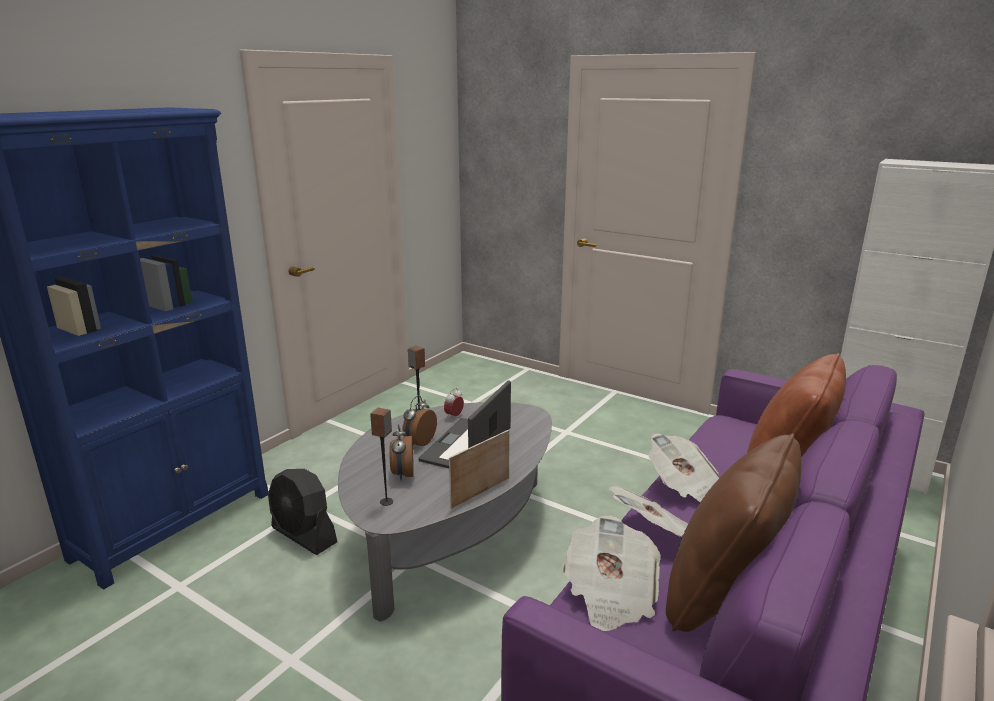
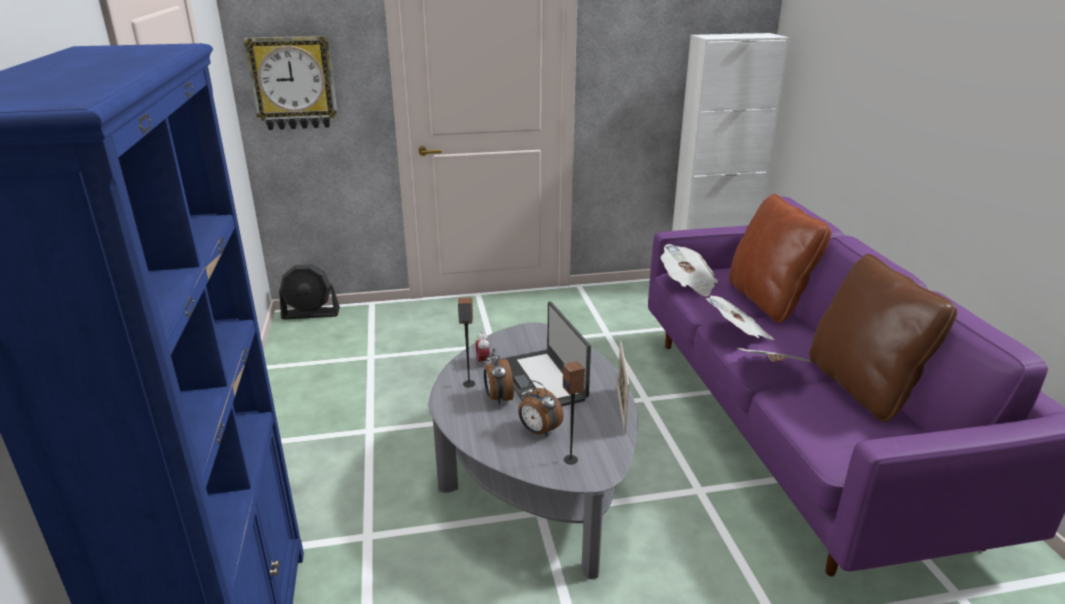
camera: 45 degrees left, 5 degrees up
(304, 535) = (412, 562): black fan -> black fan (311, 314)
(496, 169) = (293, 83): none -> wall clock
(610, 595) = (823, 424): newspaper -> newspaper (688, 284)

